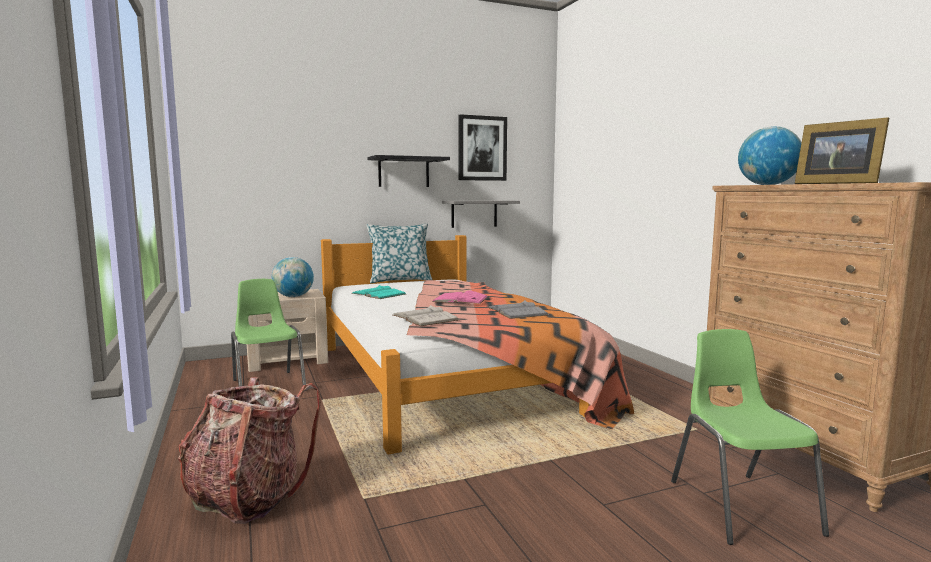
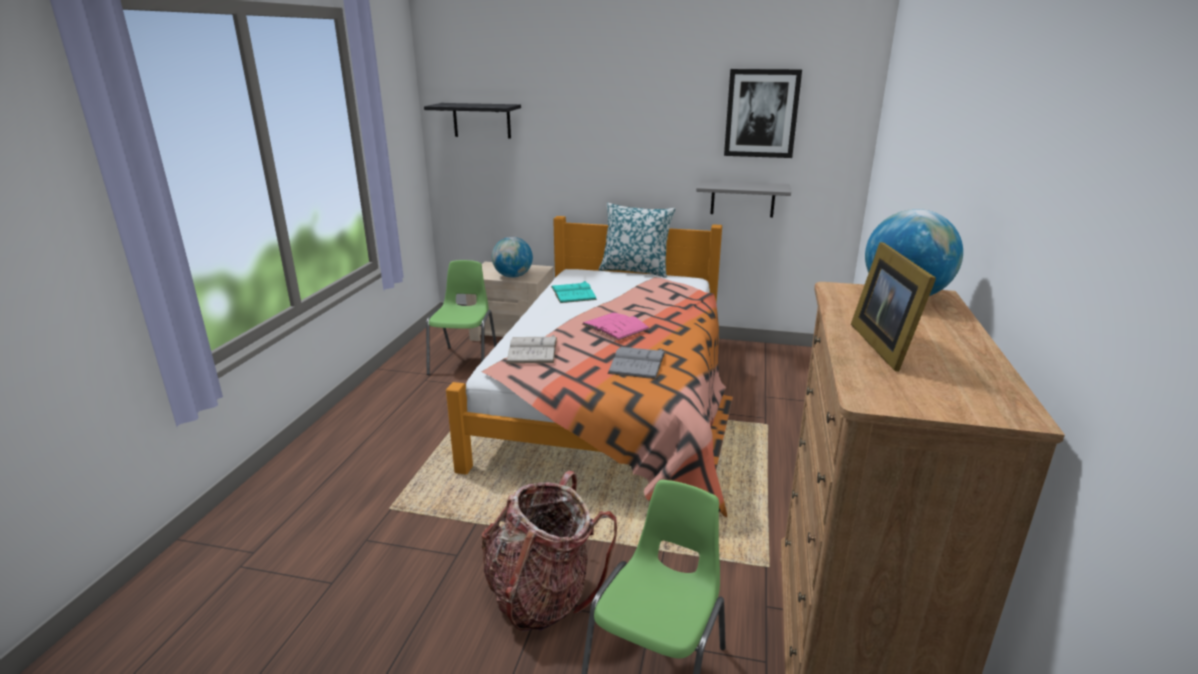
camera: 35 degrees right, 15 degrees up
(248, 497) = (331, 474): backpack -> backpack (542, 594)
(403, 172) = (653, 144): black shelf -> black shelf (481, 120)

